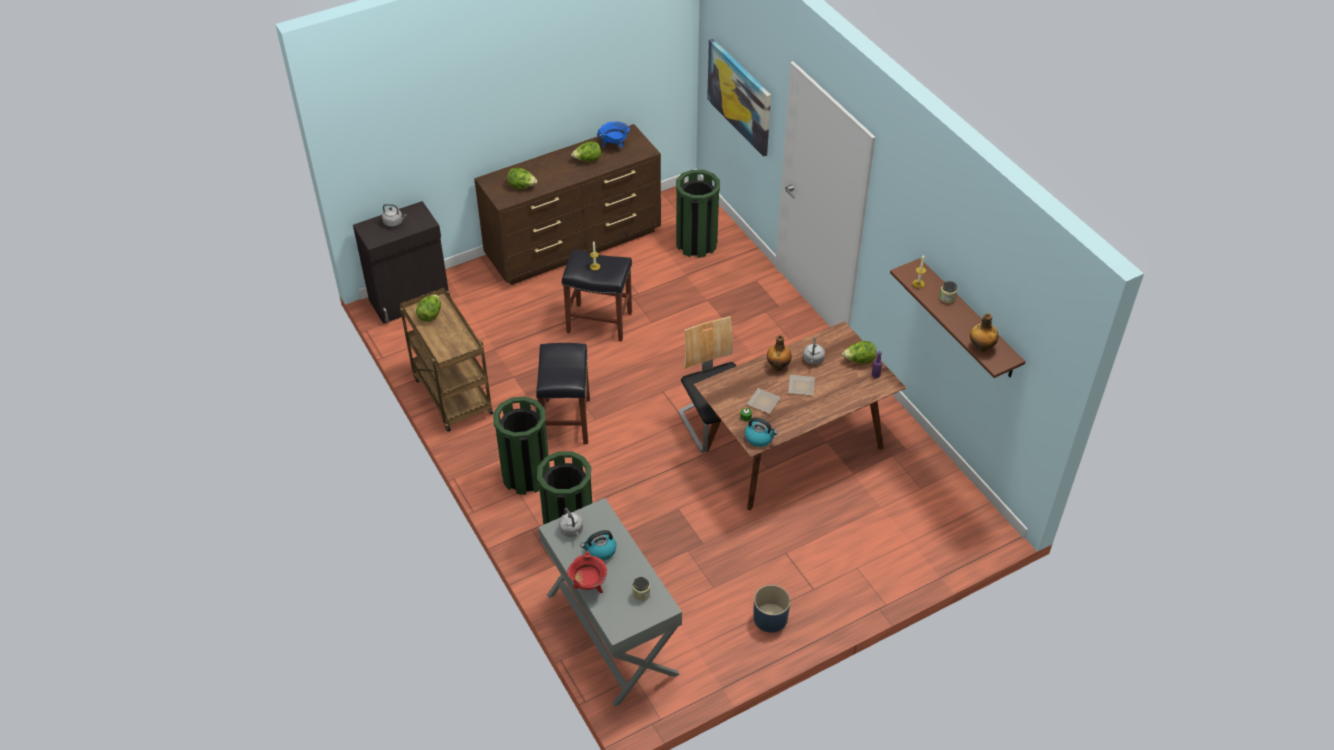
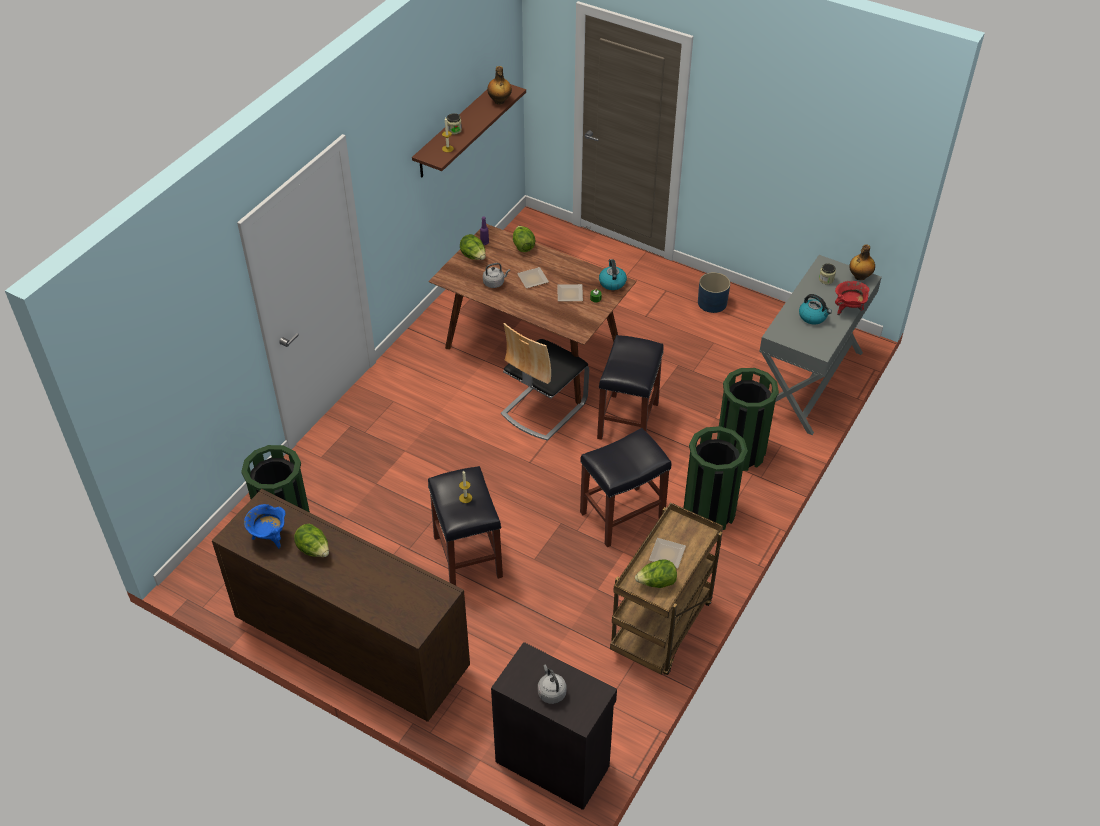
camera: 120 degrees left, 0 degrees up
(446, 332) = (668, 554): none -> plate
(522, 186) = (405, 589): lettuce -> lettuce (523, 246)
(571, 530) = (811, 341): grey kettle -> none
(662, 473) = (627, 420): none -> black stool
(739, 96) = (188, 378): picture -> none
(778, 366) = (518, 300): bottle -> bottle (859, 277)

